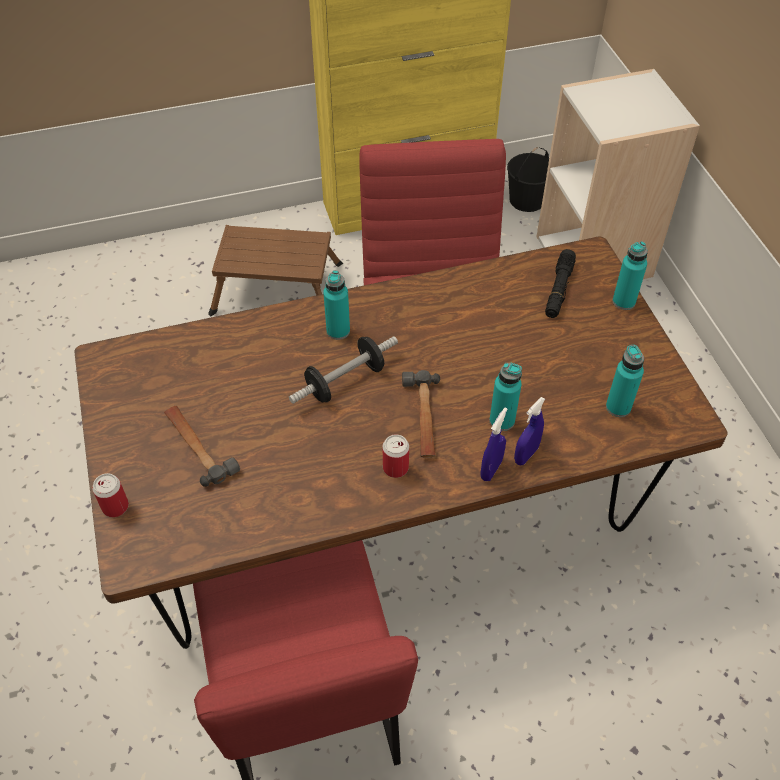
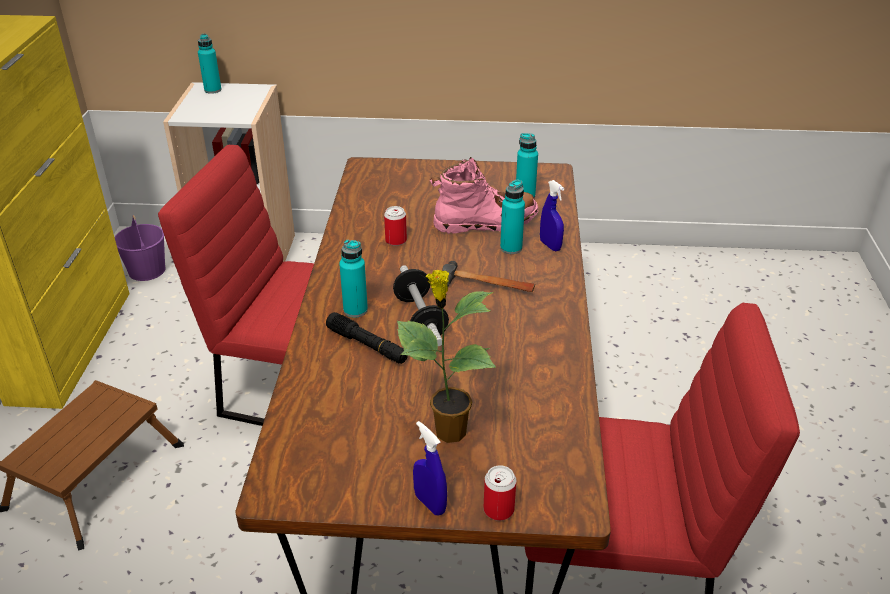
camera: 70 degrees left, 15 degrees down
(198, 446) = (448, 431): hammer -> potted plant
(395, 468) = (533, 311): can -> can (396, 240)
(491, 469) = (557, 265): blue spray bottle -> blue spray bottle (430, 503)
(527, 200) = (147, 270): black bucket -> purple bucket
(540, 386) = (485, 222): none -> pink boot
(558, 289) = (391, 189): black flashlight -> black flashlight (367, 345)
(623, 301) = (424, 167): turquoise bottle -> turquoise bottle (213, 90)

